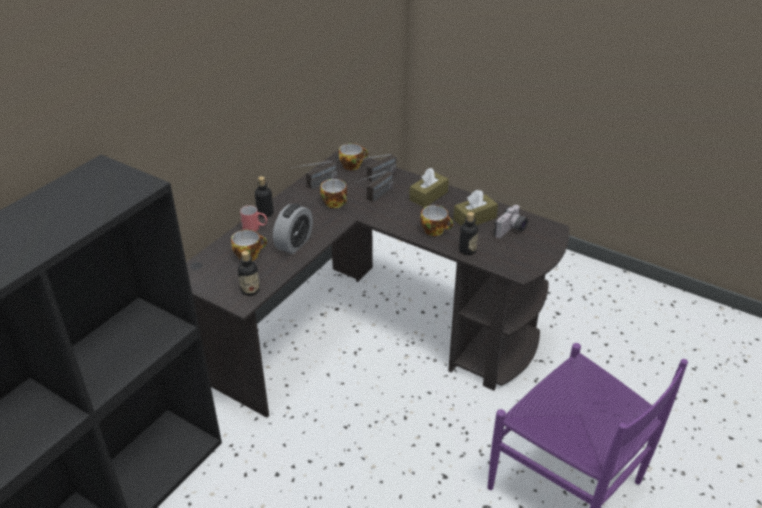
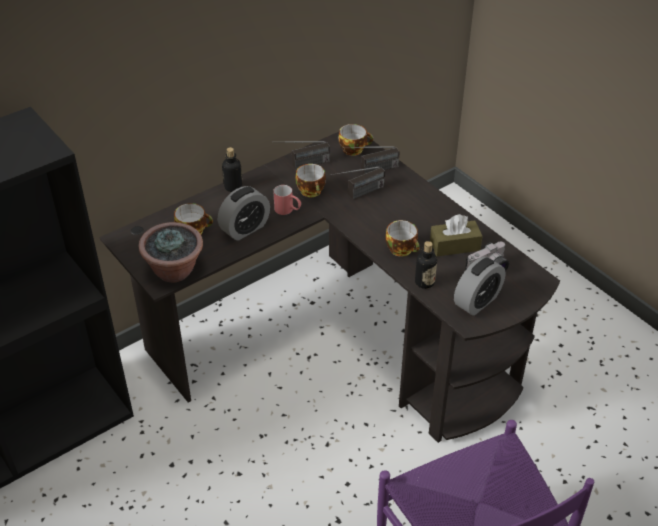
camera: 20 degrees right, 5 degrees up
(250, 290) = (175, 271): bottle -> potted plant
(255, 228) = (215, 201): red mug -> red mug (288, 210)
(428, 196) = (418, 206): brown tissue box -> none
(516, 255) = (477, 301): none -> alarm clock

